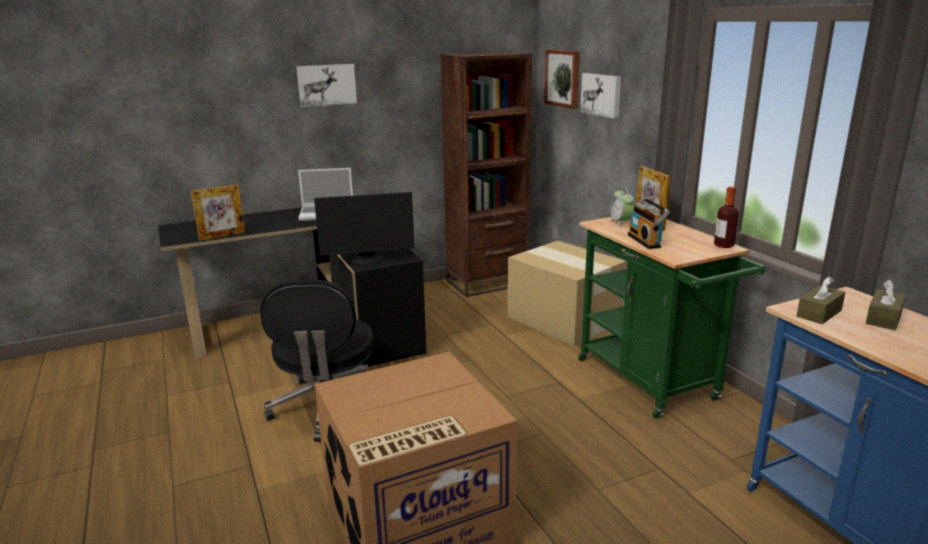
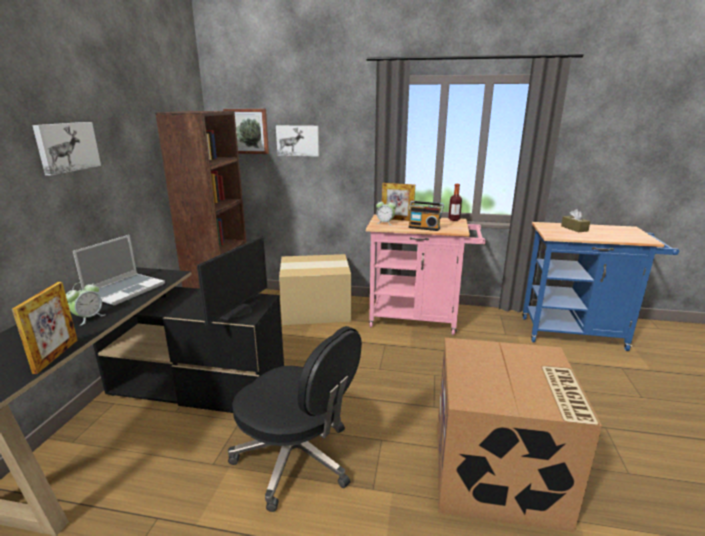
camera: 55 degrees left, 0 degrees up
(275, 223) = (89, 318): none -> alarm clock
(652, 383) = (419, 319): green cart -> pink cart
(819, 313) = (561, 234): brown tissue box -> none

